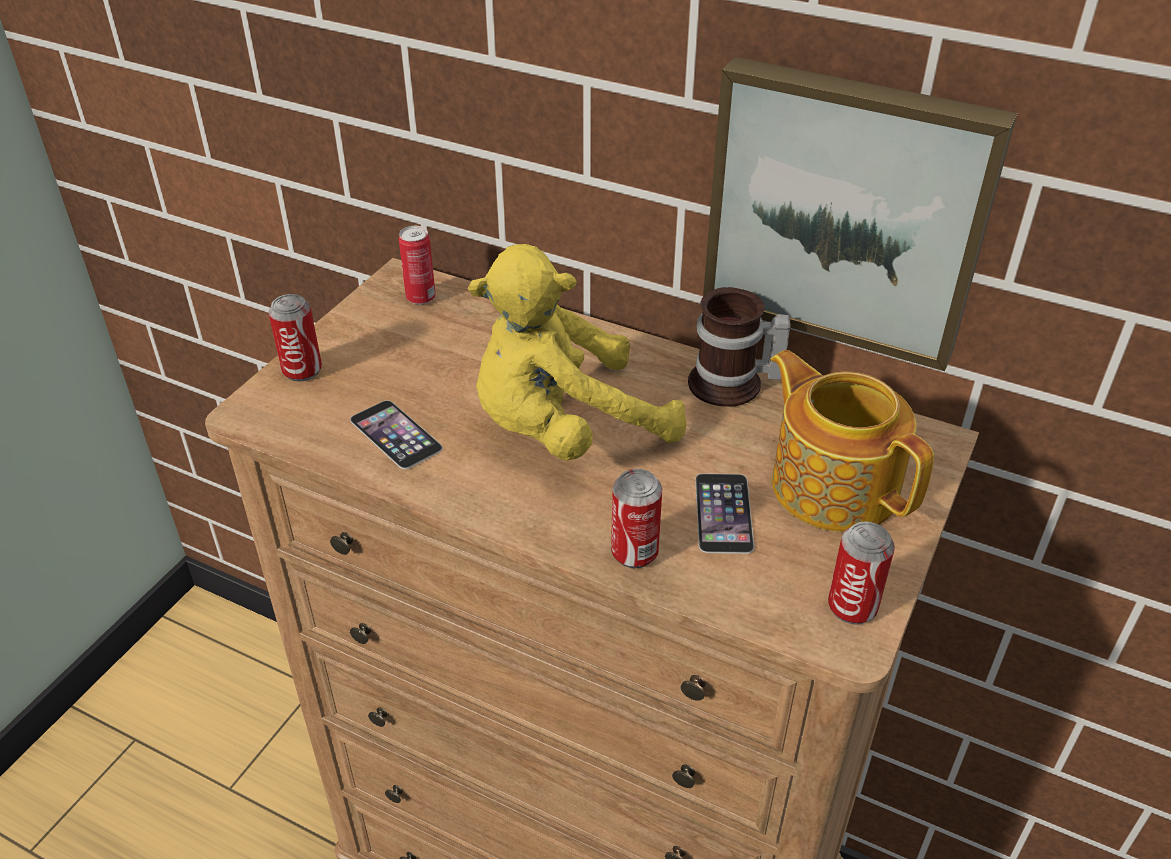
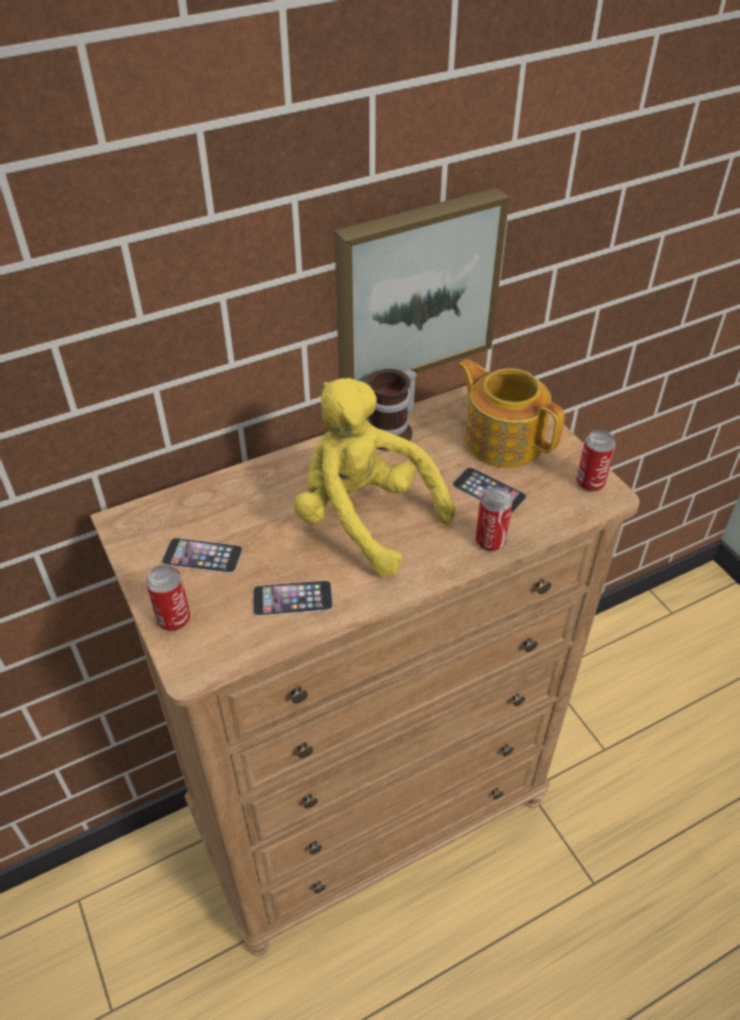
camera: 55 degrees left, 5 degrees up
(401, 346) = (202, 555): none -> phone
(421, 298) = (158, 521): can -> none
(565, 430) = (364, 518): yellow plush toy -> yellow plush toy turned 120 degrees clockwise
(833, 484) = (502, 439): teapot -> teapot turned 45 degrees clockwise

